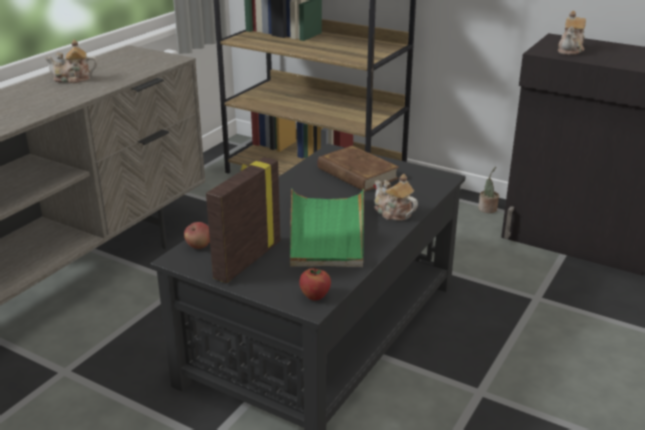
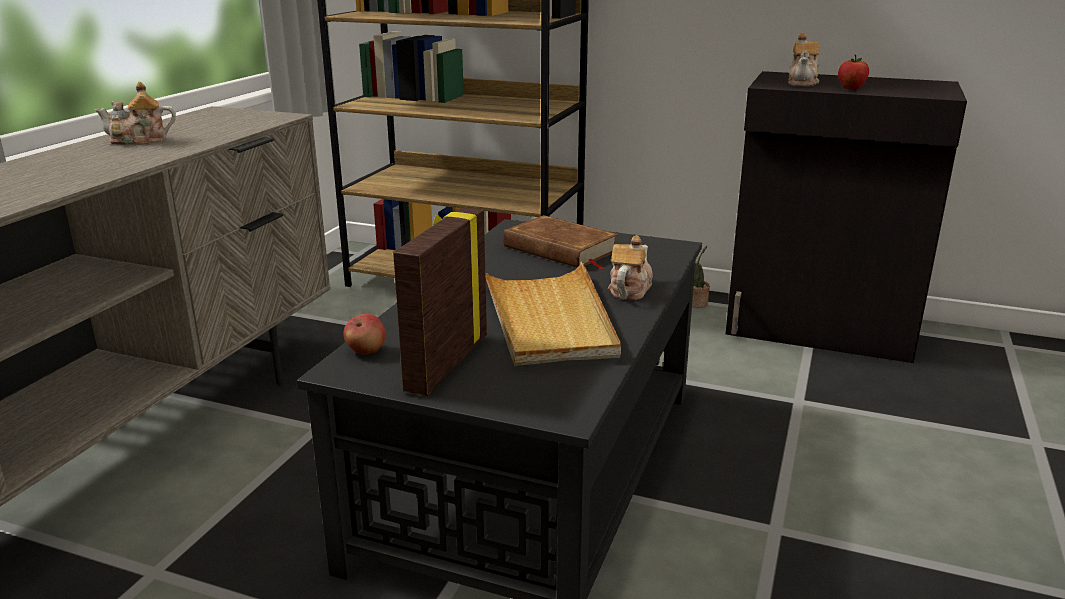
camera: 10 degrees left, 5 degrees down
(315, 296) = (567, 402): apple -> apple (851, 88)
(327, 232) = (548, 318): green tray -> beige tray
(393, 213) = (629, 290): teapot -> teapot turned 75 degrees clockwise

